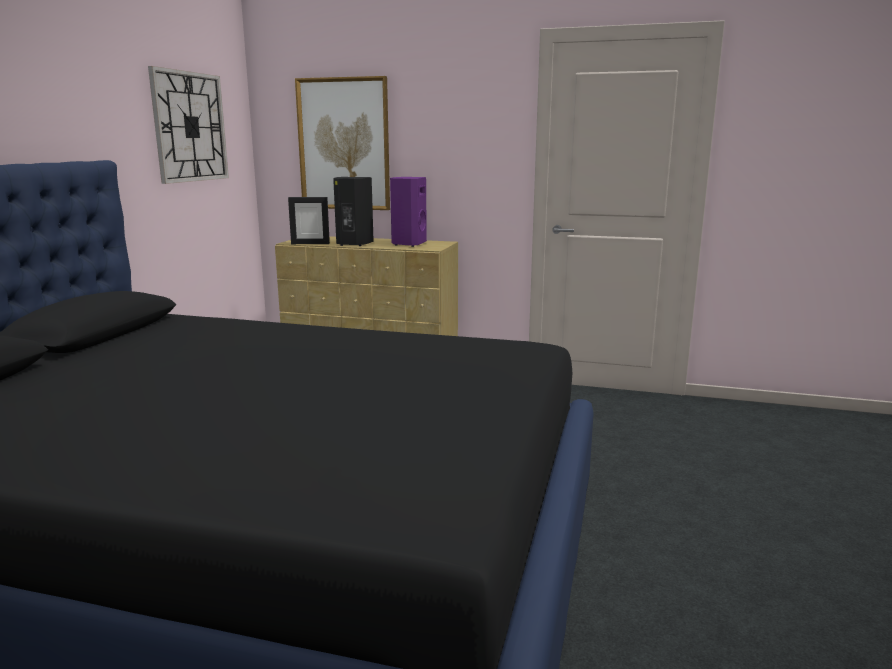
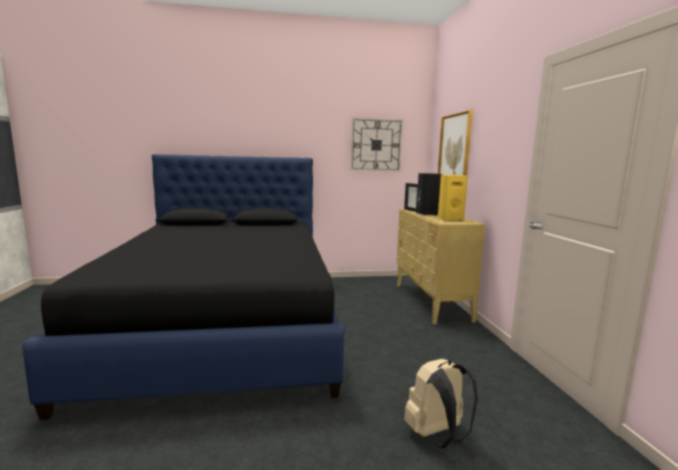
camera: 65 degrees right, 5 degrees down
(408, 244) = (449, 219): purple speaker -> yellow speaker
(669, 462) = (437, 436): none -> beige backpack

